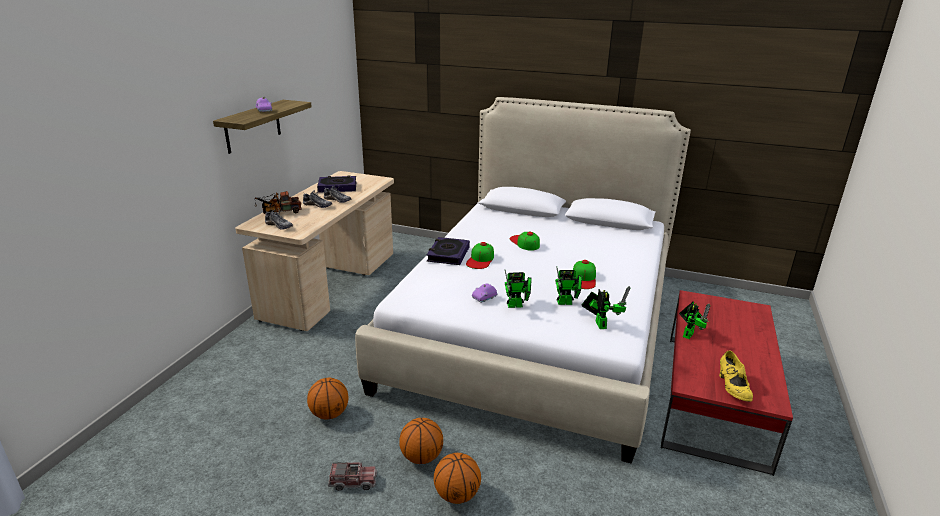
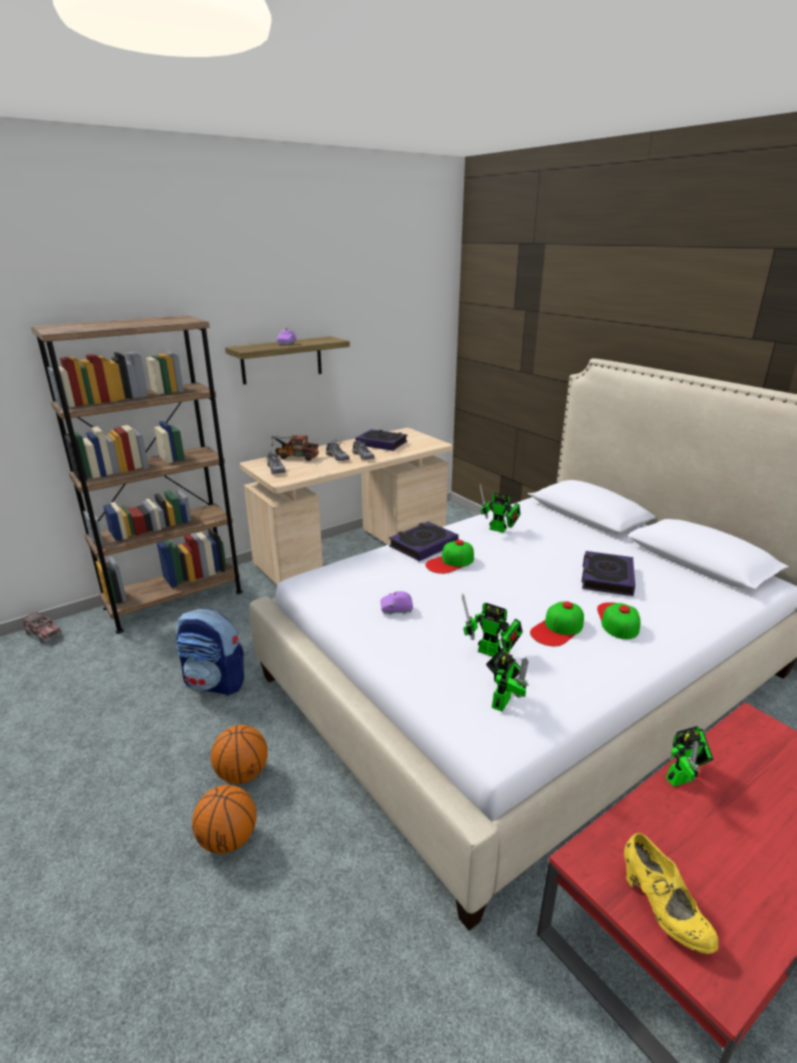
camera: 35 degrees right, 0 degrees up
(212, 372) = (174, 600): none -> brown bookcase
(329, 414) = (215, 682): basketball -> backpack
(353, 482) = (159, 765): toy truck -> toy truck (43, 633)
(517, 305) = (424, 633): toy robot -> toy robot (500, 530)
(524, 242) = (534, 557): cap -> cap (617, 620)
(575, 243) = (606, 577): none -> book
(732, 388) = (662, 910): yellow shoe -> yellow shoe turned 60 degrees counterclockwise

